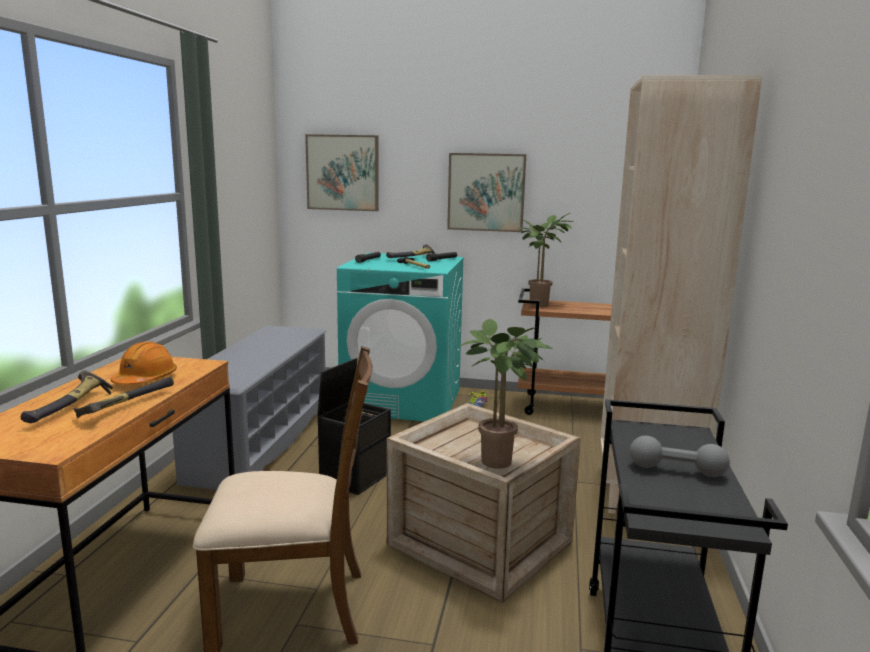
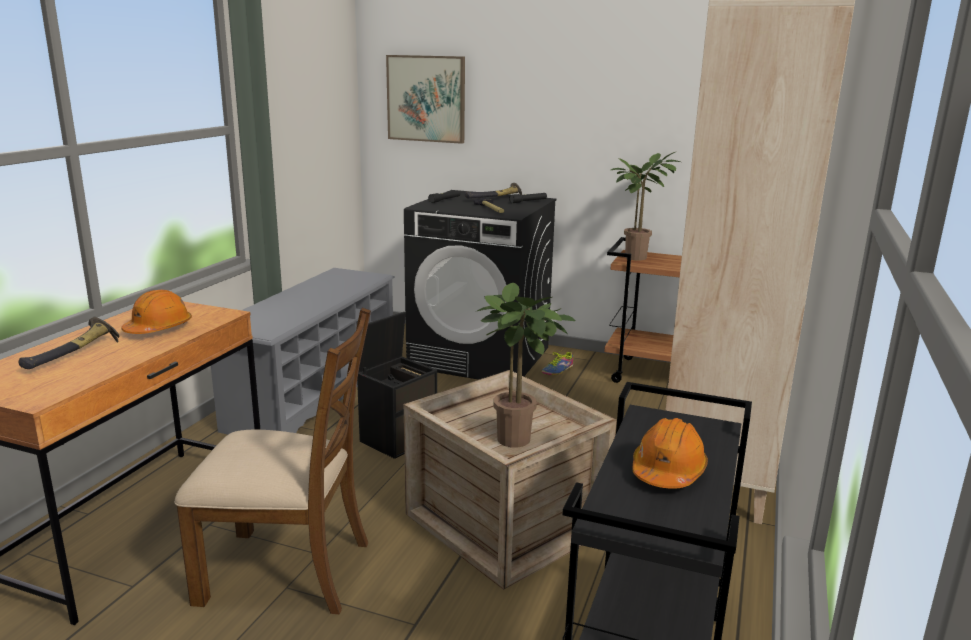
camera: 10 degrees right, 5 degrees up
(122, 407) = (121, 357): hammer -> none
(403, 401) = (481, 357): turquoise washing machine -> black washing machine
(486, 192) = (584, 124): picture -> none
(676, 470) = (668, 471): grey dumbbell -> orange hard hat

